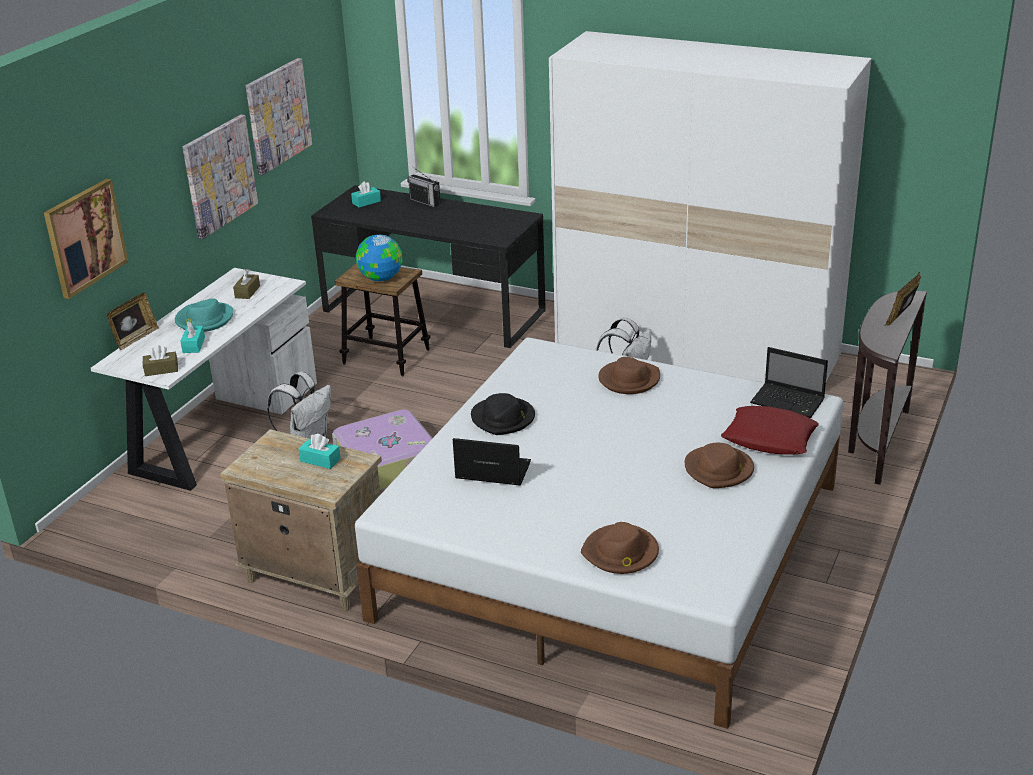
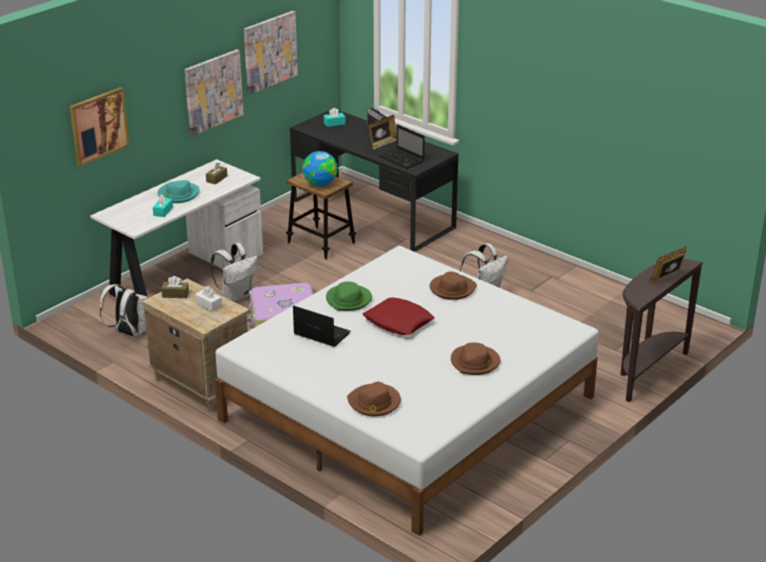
camera: 15 degrees right, 0 degrees up
(135, 339) = (127, 200): picture frame -> picture frame (382, 144)
(161, 370) = (134, 225): brown tissue box -> brown tissue box (175, 294)
(180, 522) = (129, 333): none -> white backpack
(320, 460) = (208, 304): turquoise tissue box -> white tissue box
(503, 418) = (349, 300): black hat -> green hat
(696, 350) = (553, 278): white wardrobe -> none
(769, 438) = (525, 348): red pillow -> red pillow (398, 322)
(789, 402) = (556, 325): laptop -> laptop (402, 159)

